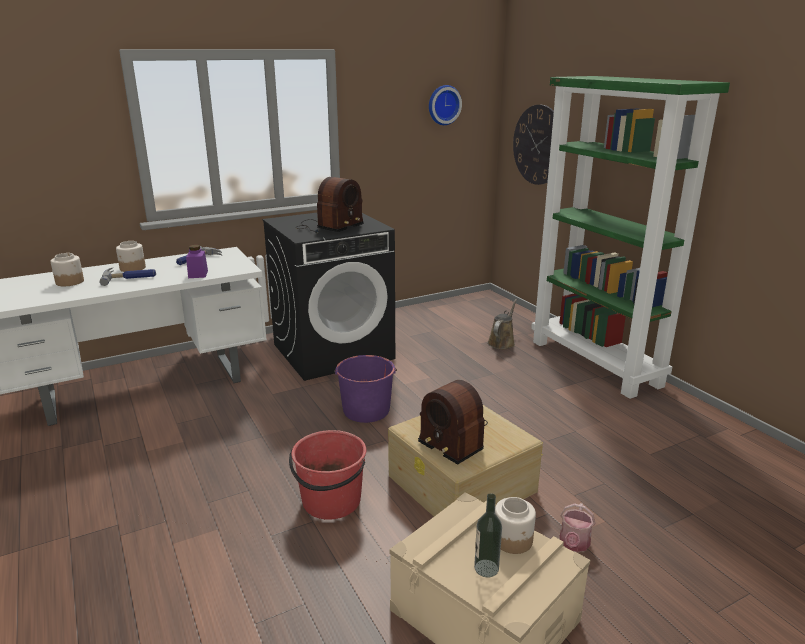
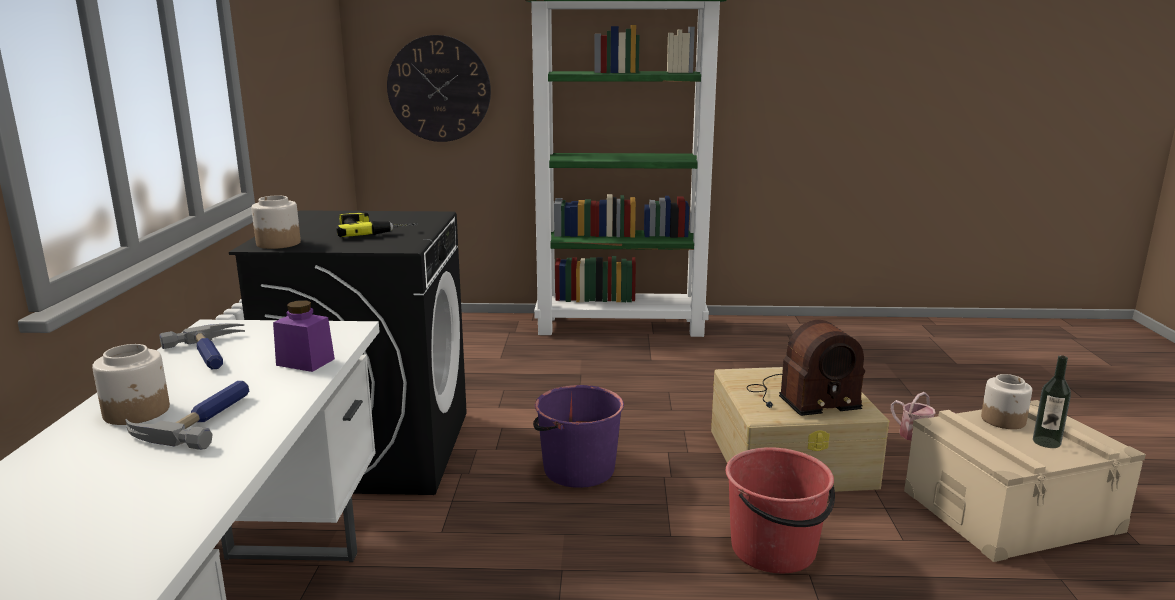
camera: 60 degrees left, 5 degrees down
(70, 282) = (88, 487): jar -> jar (278, 243)
(328, 227) = (375, 230): radio -> power drill
(443, 105) = (310, 40): wall clock -> none
(502, 342) = (515, 348): brown watering can -> none

